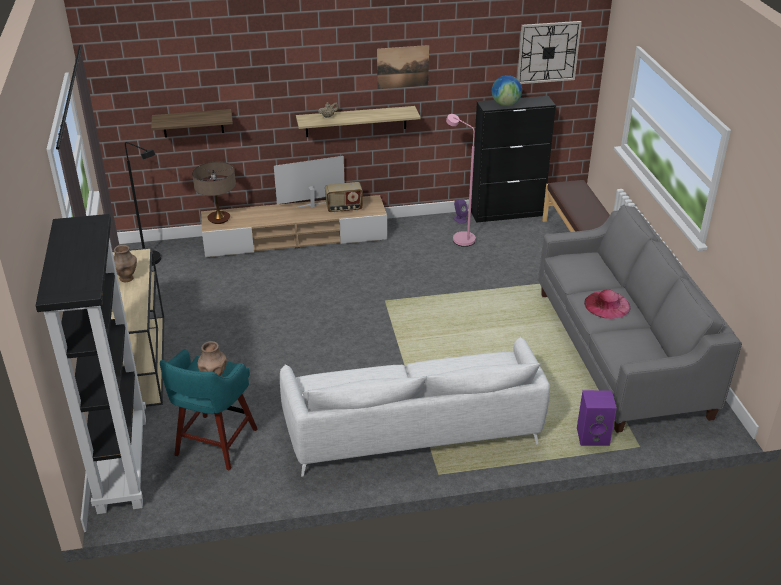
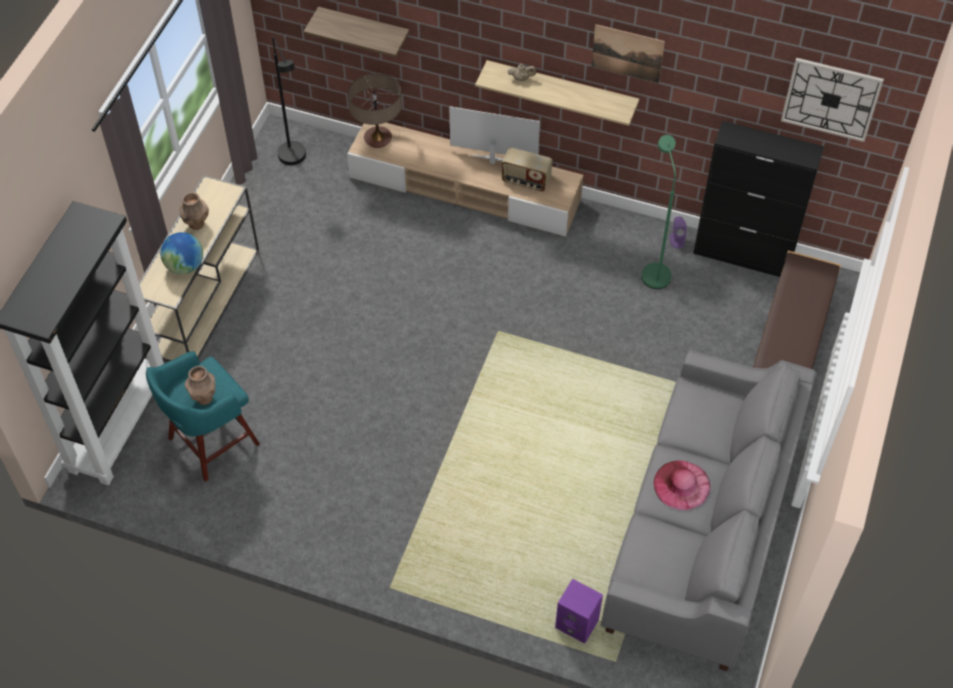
camera: 30 degrees right, 20 degrees up
(414, 430) = (405, 521): white sofa -> none
(459, 237) = (654, 270): pink floor lamp -> green floor lamp
(505, 104) = (752, 143): globe -> globe (185, 266)

